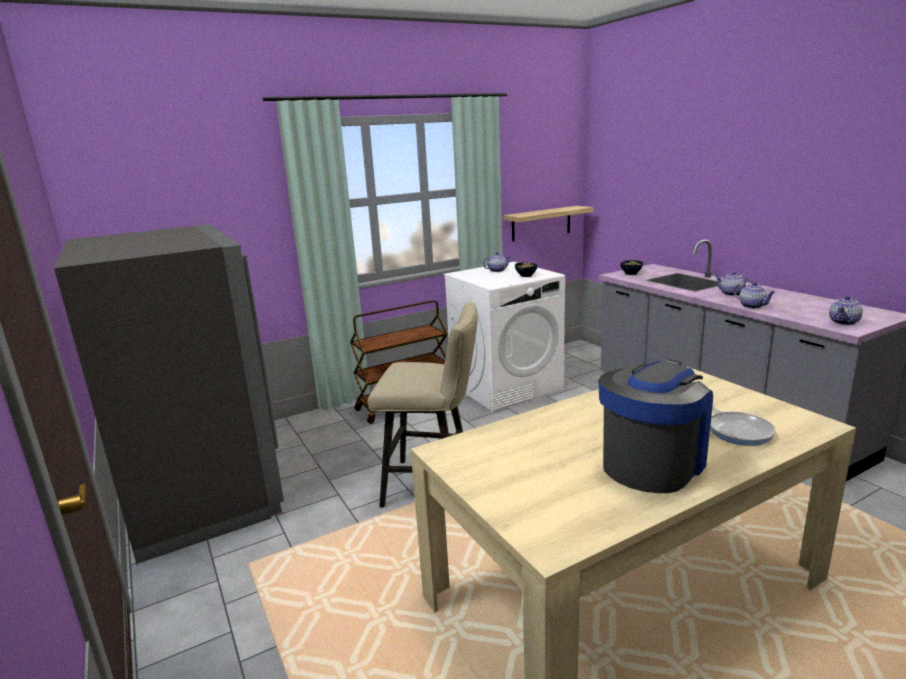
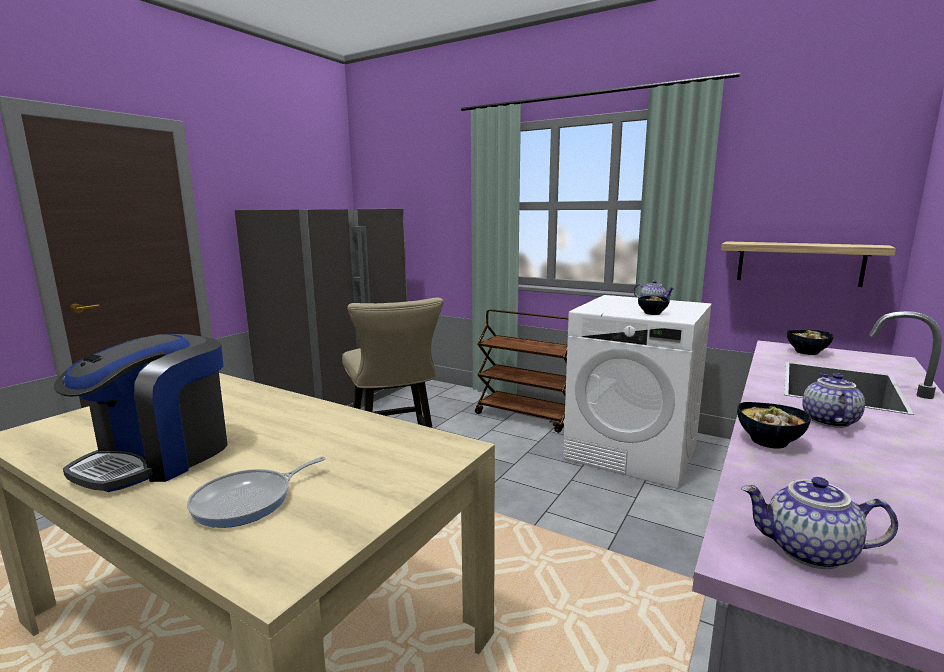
camera: 60 degrees right, 5 degrees down
(652, 463) = (159, 457): coffee machine -> coffee machine turned 105 degrees clockwise
(752, 306) = (769, 442): teapot -> bowl

